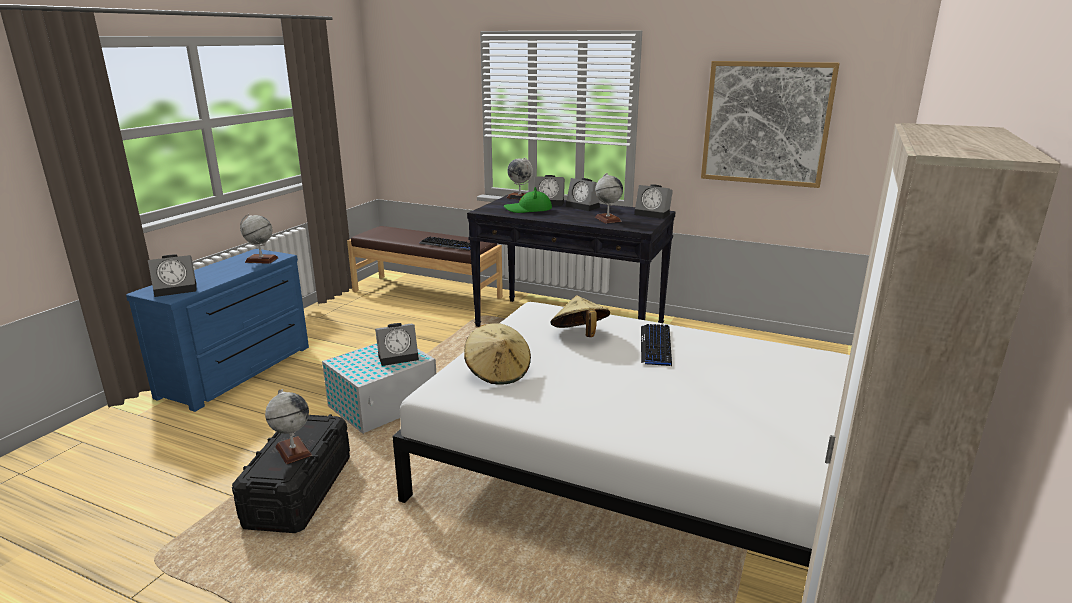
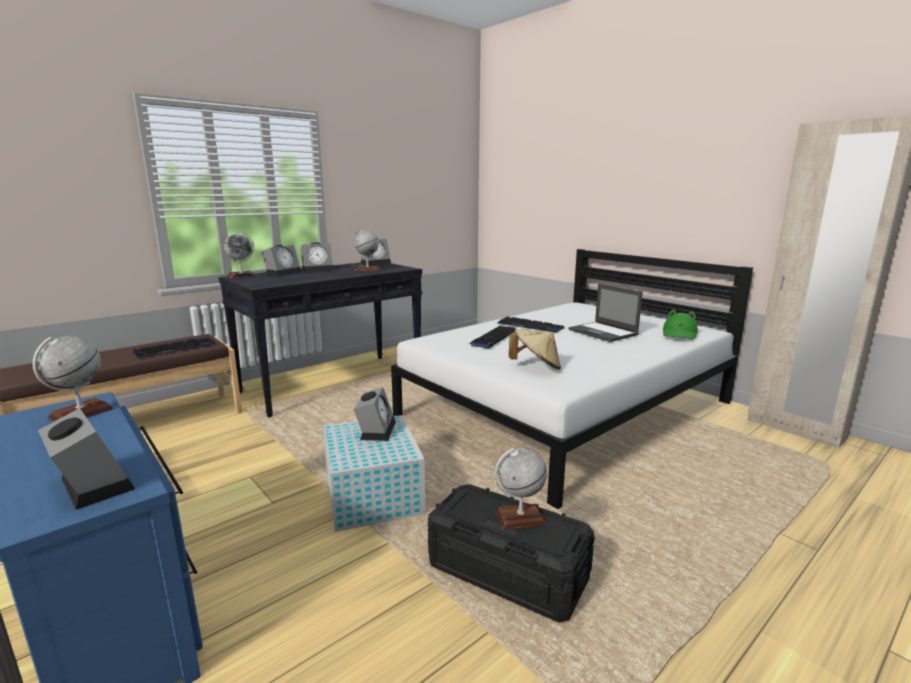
camera: 65 degrees left, 5 degrees down
(177, 289) = (91, 484): alarm clock -> alarm clock turned 45 degrees counterclockwise
(528, 209) = (291, 278): green hat -> green hat (679, 334)
(579, 335) = (493, 338): beige hat -> keyboard
(681, 393) = (603, 332): none -> laptop
(766, 123) = (411, 187): picture -> none

